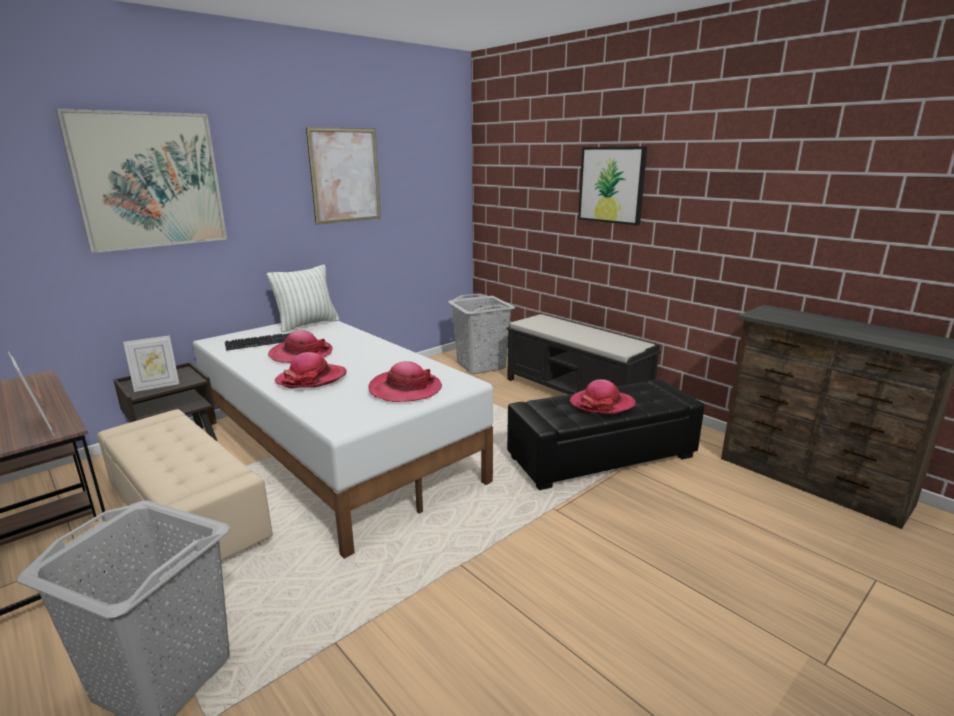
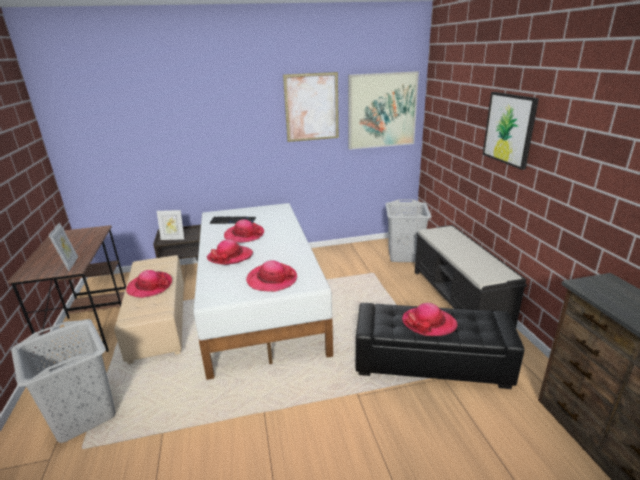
camera: 30 degrees right, 5 degrees up
(149, 181) = (179, 114): picture -> picture (382, 110)
(175, 453) = (150, 286): none -> hat
(307, 324) = (271, 210): pillow -> none

